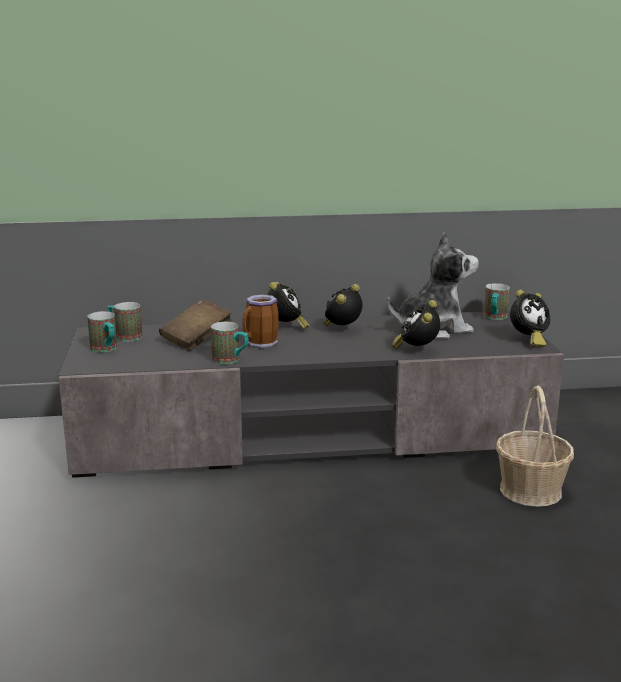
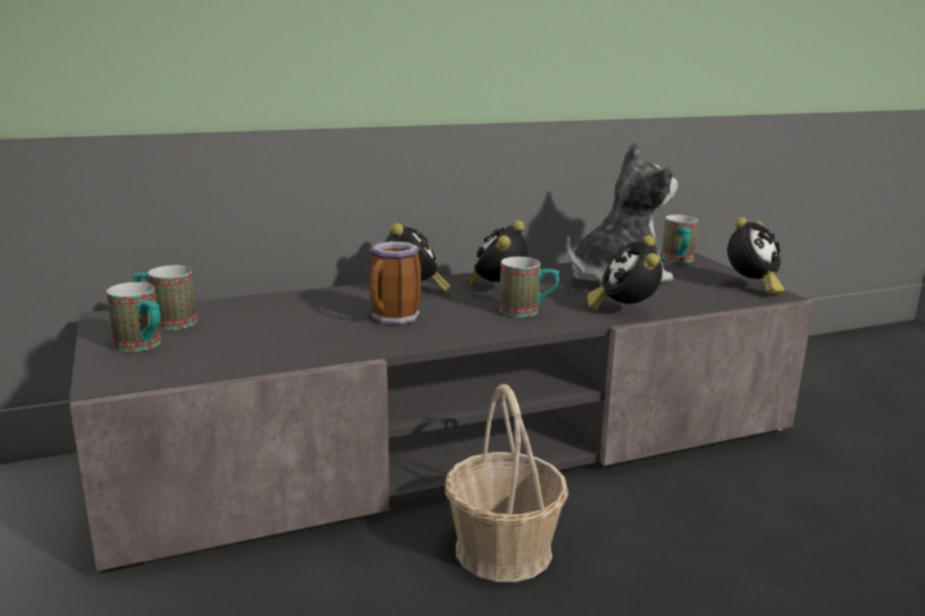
camera: 15 degrees left, 0 degrees up
(196, 340) = (289, 319): brown book -> none
(231, 361) = (364, 348): mug -> mug (528, 312)
(530, 491) = (809, 499): basket -> basket (503, 551)

